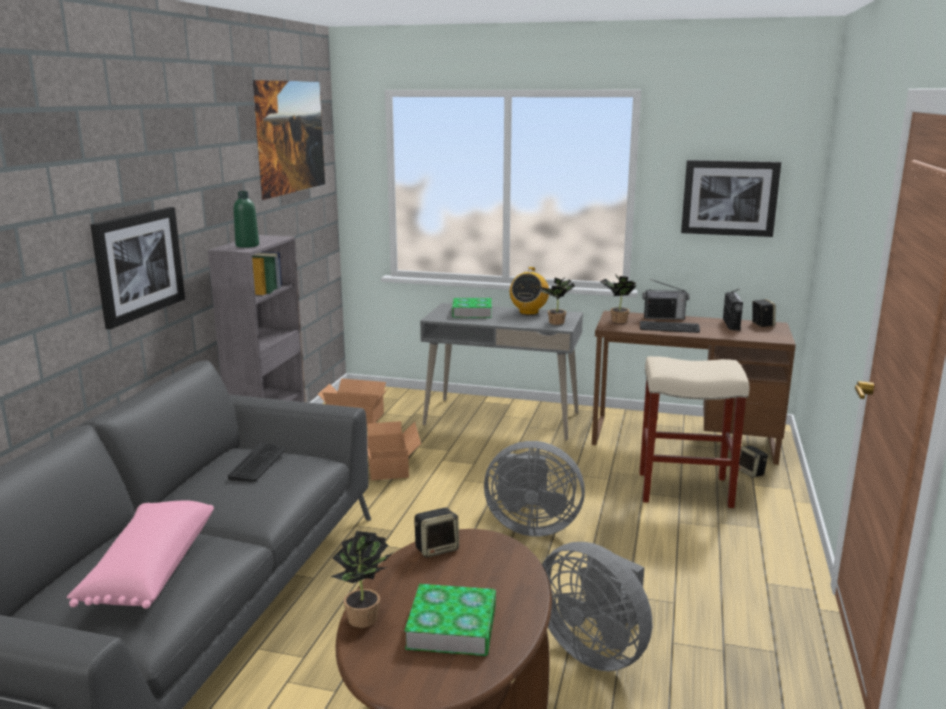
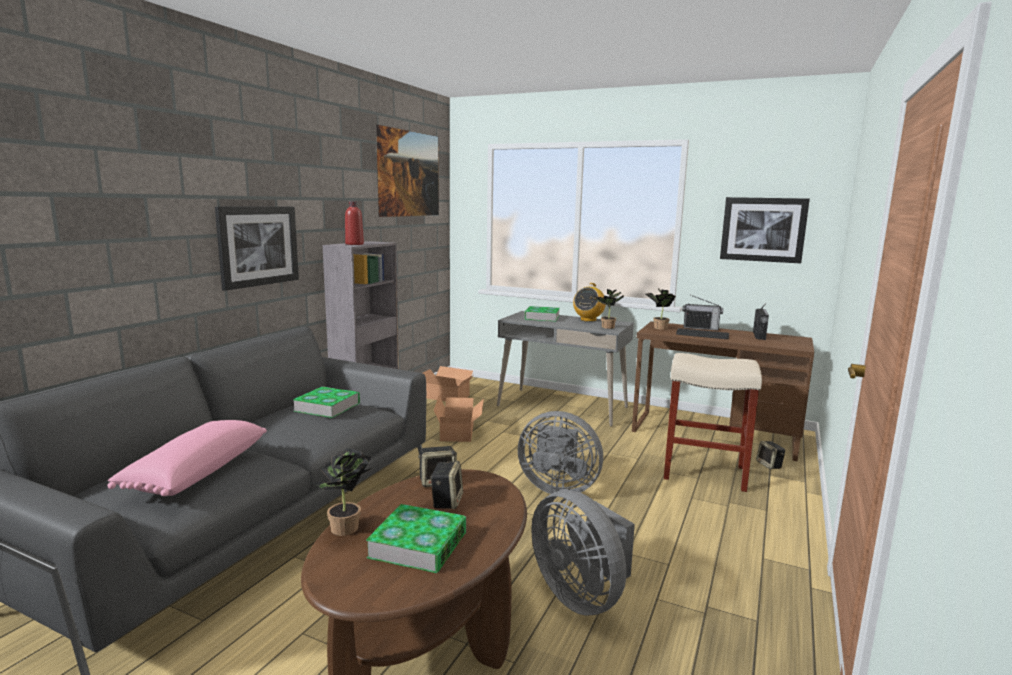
camera: 10 degrees right, 5 degrees down
(247, 245) = (354, 244): green bottle -> red bottle
(258, 463) = (327, 407): keyboard -> book
(761, 324) = (787, 337): speaker -> speaker (446, 501)

